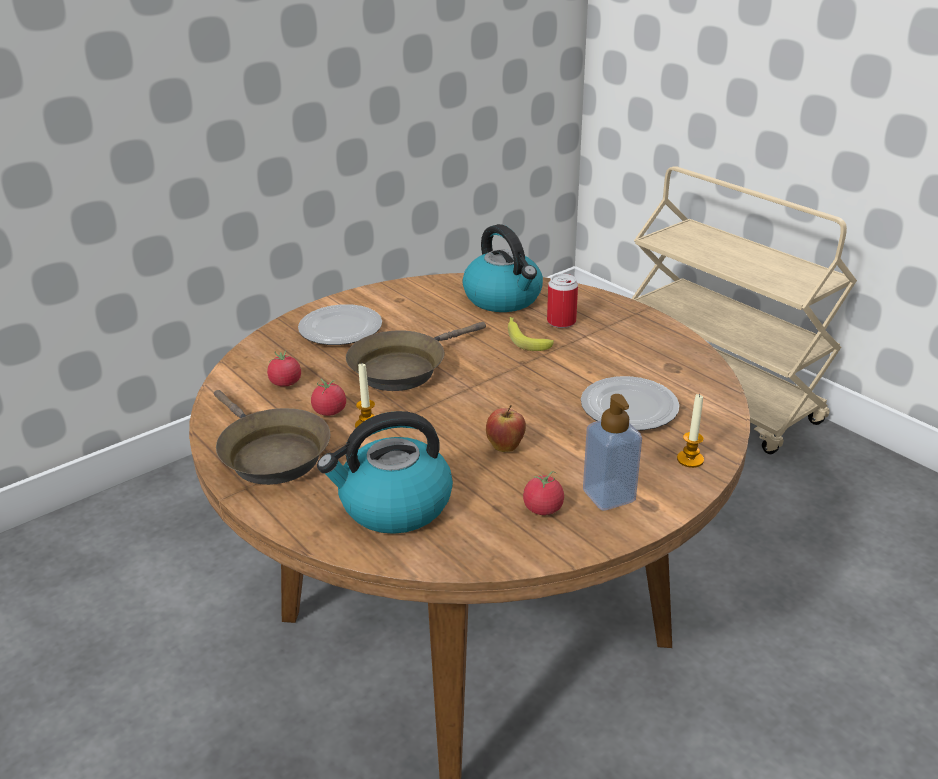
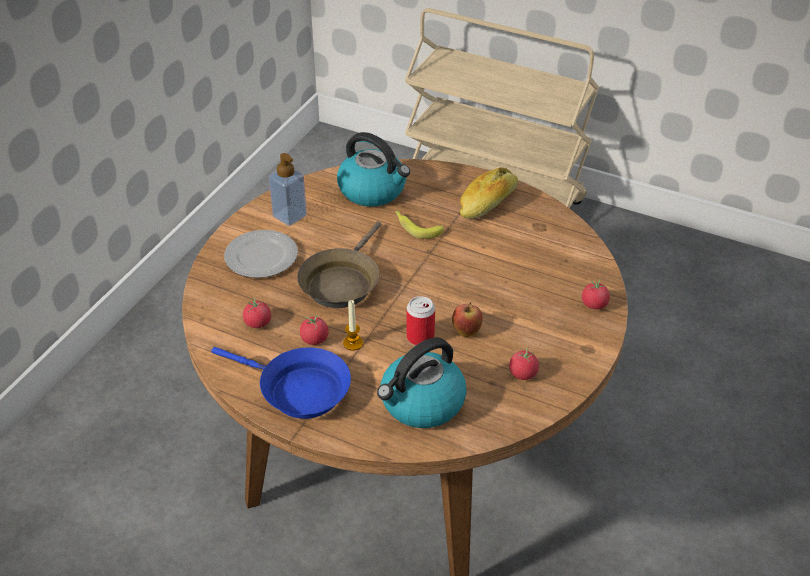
camera: 25 degrees left, 10 degrees up
(270, 454) = (298, 390): brown frying pan -> blue frying pan
(561, 322) = (433, 203): can -> can (420, 337)
(608, 496) = (559, 350): soap dispenser -> soap dispenser (289, 216)
(625, 334) = (488, 203): none -> bread
(629, 409) = (531, 273): plate -> none
(690, 459) = (594, 304): candle -> tomato

